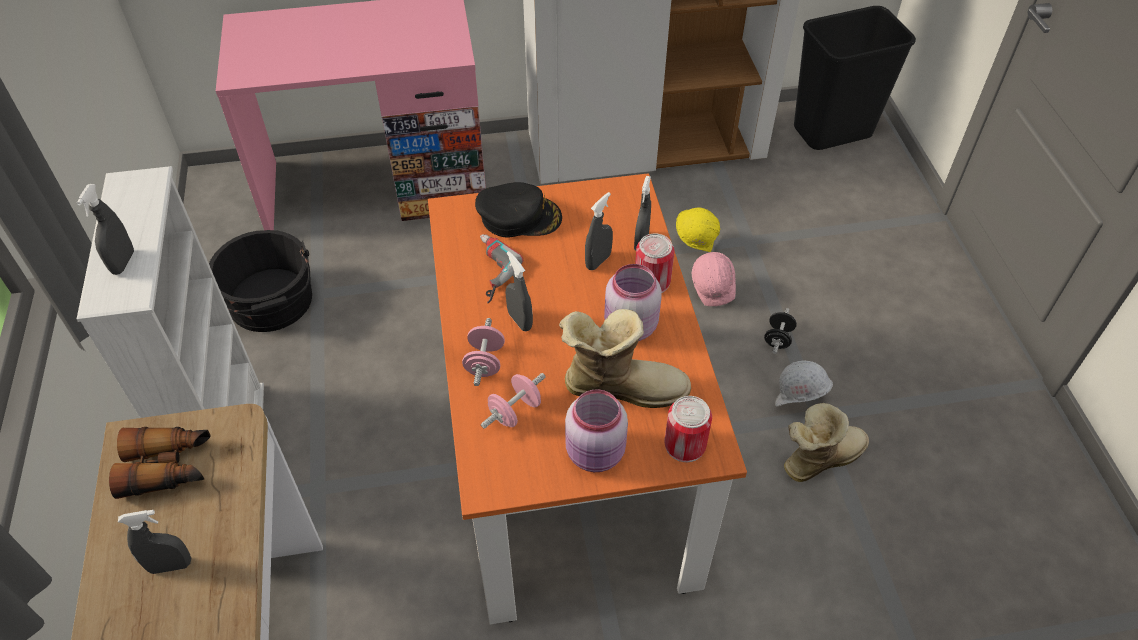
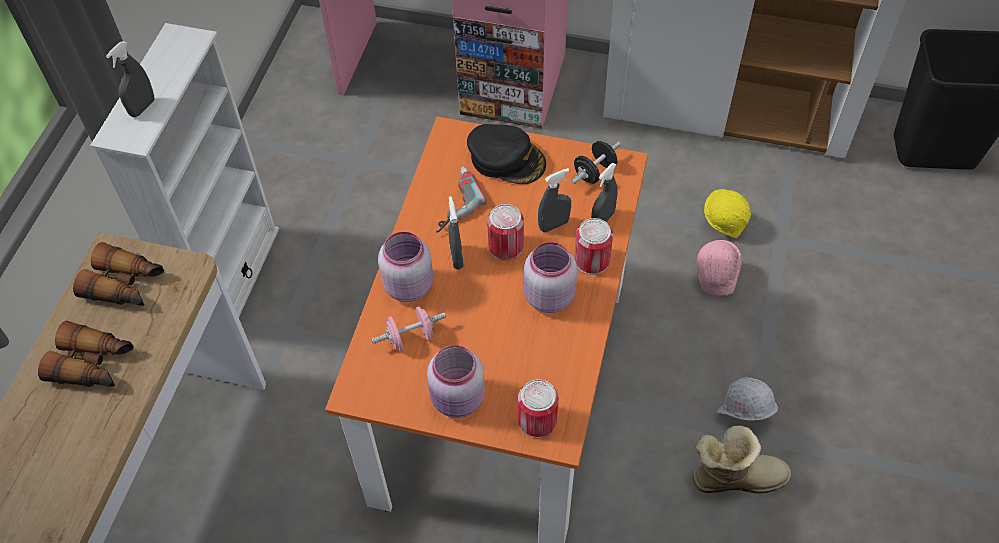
camera: 25 degrees right, 5 degrees up
(170, 566) = (94, 364): grey spray bottle -> binoculars
(272, 304) = (316, 158): black bucket -> none
(485, 362) = (408, 285): pink dumbbell -> pink jar
(563, 295) = (506, 246): none -> can
(621, 385) = (512, 347): boot -> none
(778, 339) = (757, 347): black dumbbell -> black dumbbell (594, 172)

